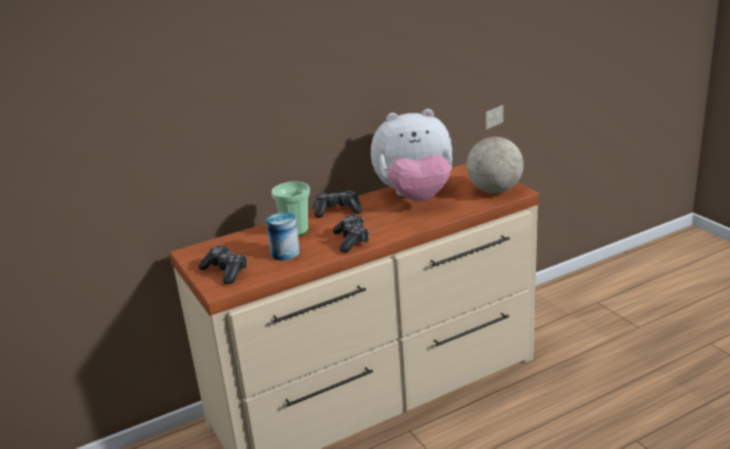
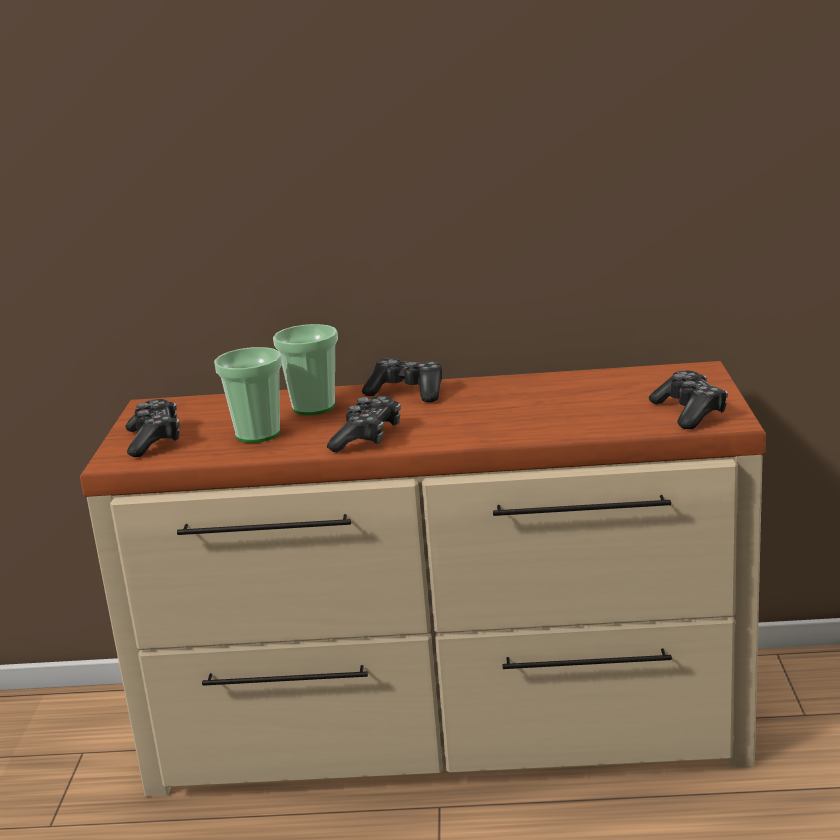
camera: 30 degrees right, 5 degrees down
(285, 253) = (258, 434): can -> cup
(415, 197) = (546, 396): plush toy -> none
(495, 190) = (689, 412): globe -> game controller

